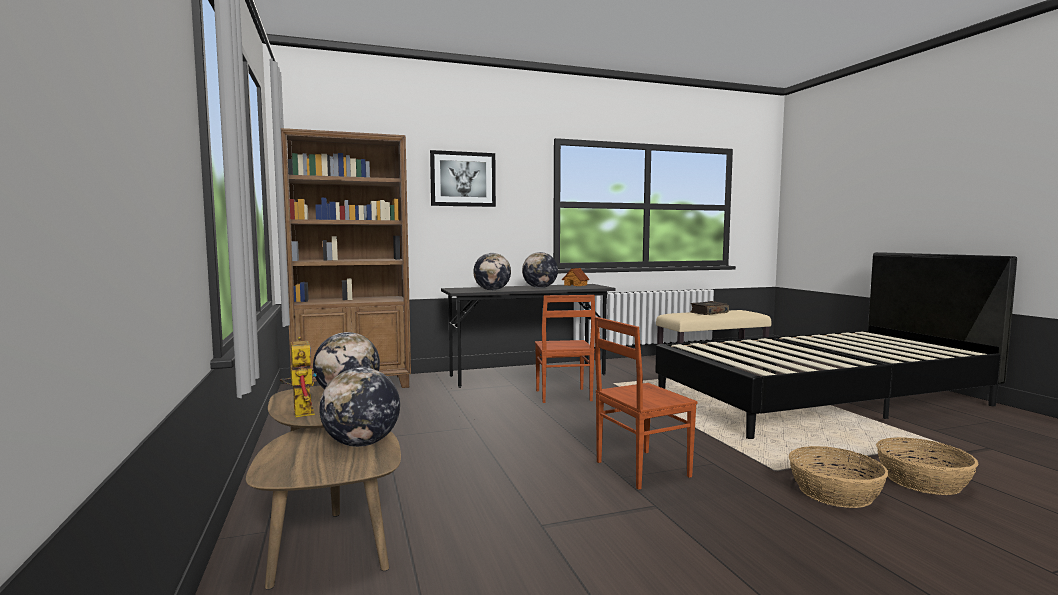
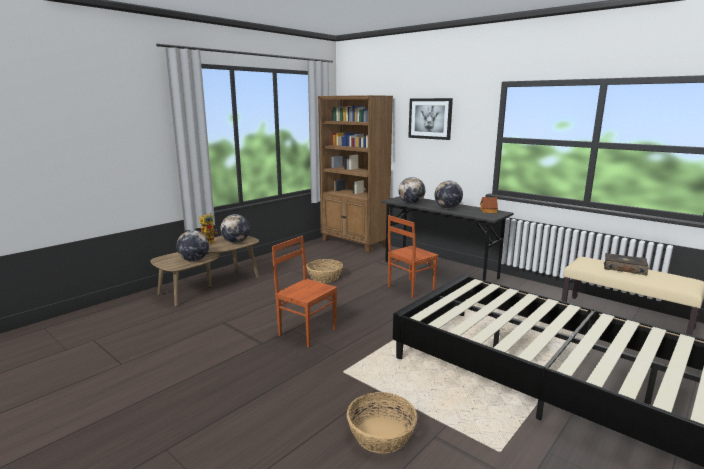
camera: 60 degrees right, 10 degrees up
(834, 492) = (324, 395): basket -> basket (325, 277)

